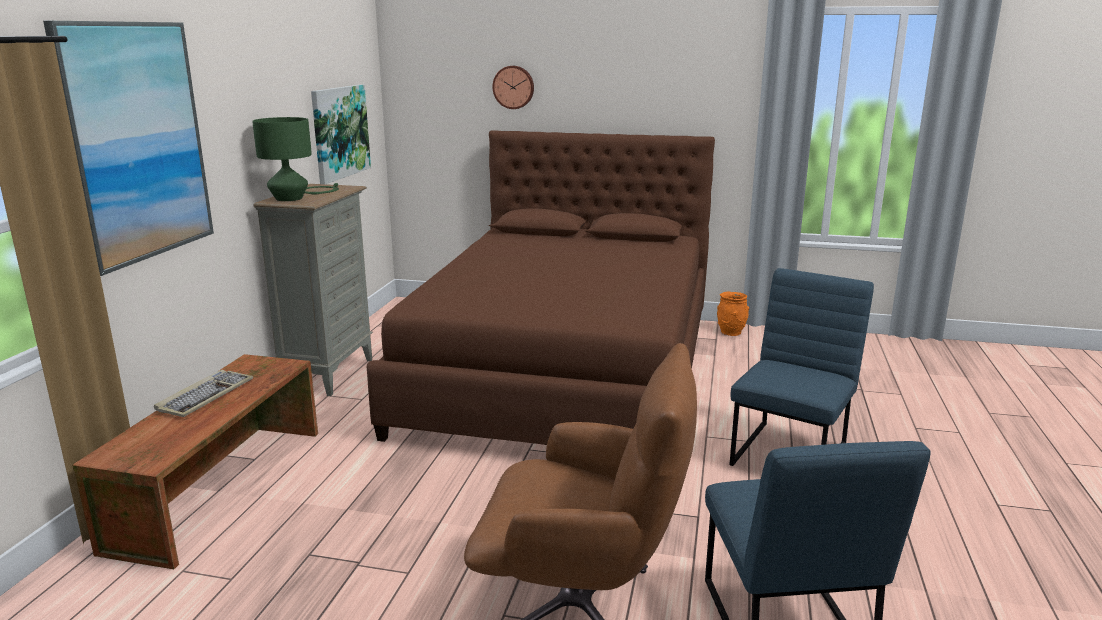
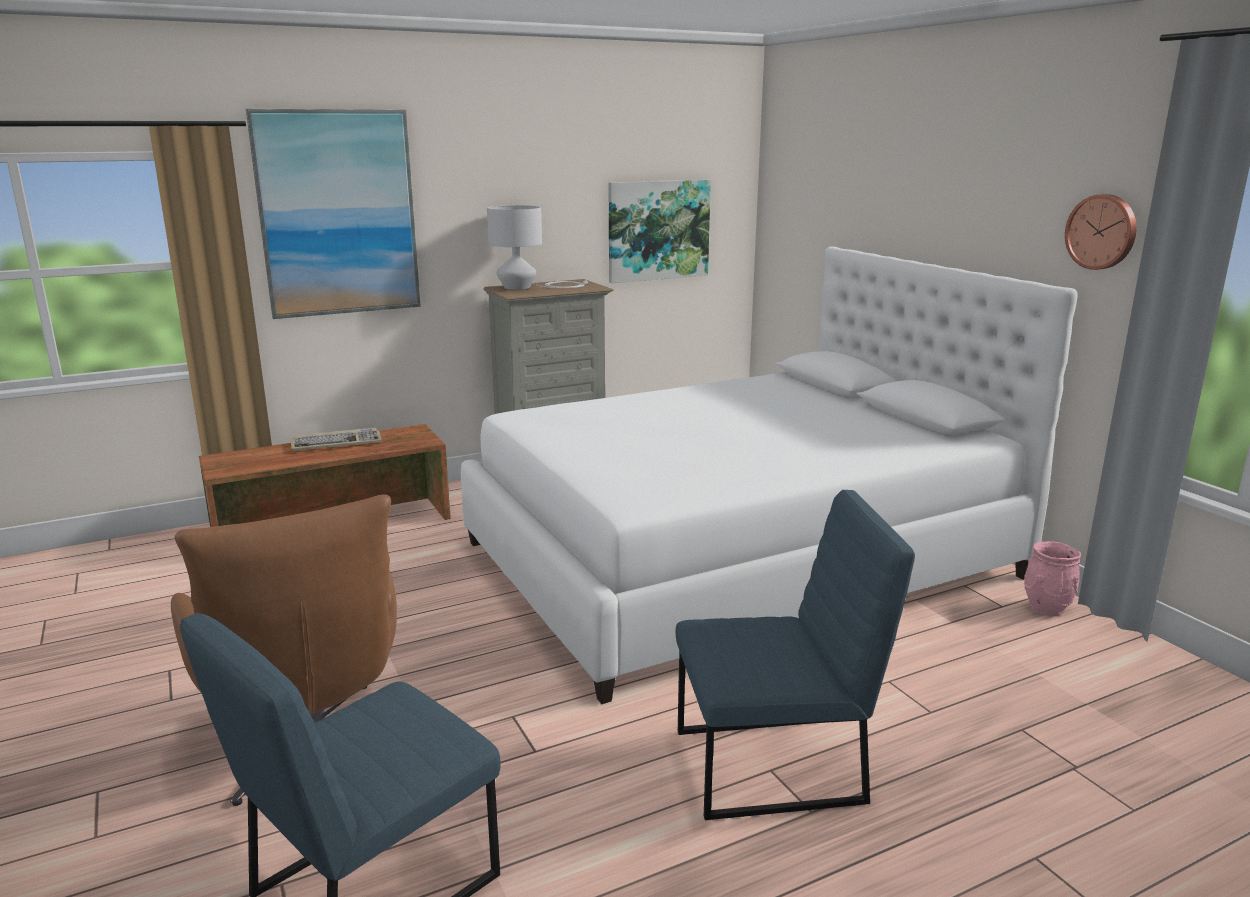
camera: 50 degrees right, 0 degrees up
(301, 195) = (535, 287): green table lamp -> grey table lamp
(513, 87) = (865, 192): wall clock -> wall clock (1102, 232)
(565, 371) = (740, 559): brown bed -> white bed
(731, 332) = (1047, 608): orange vase -> pink vase

